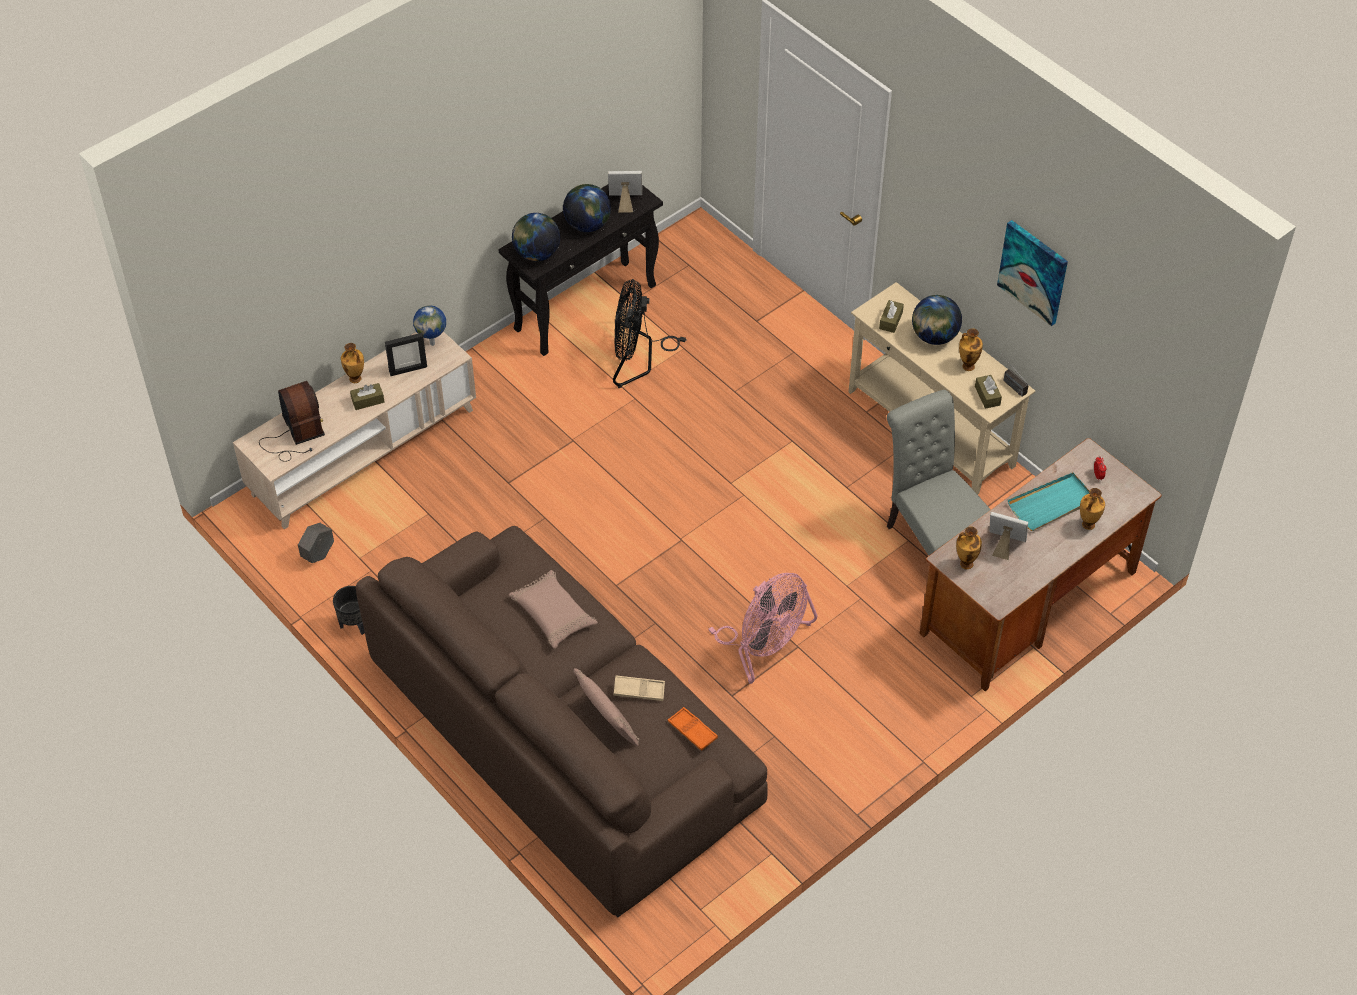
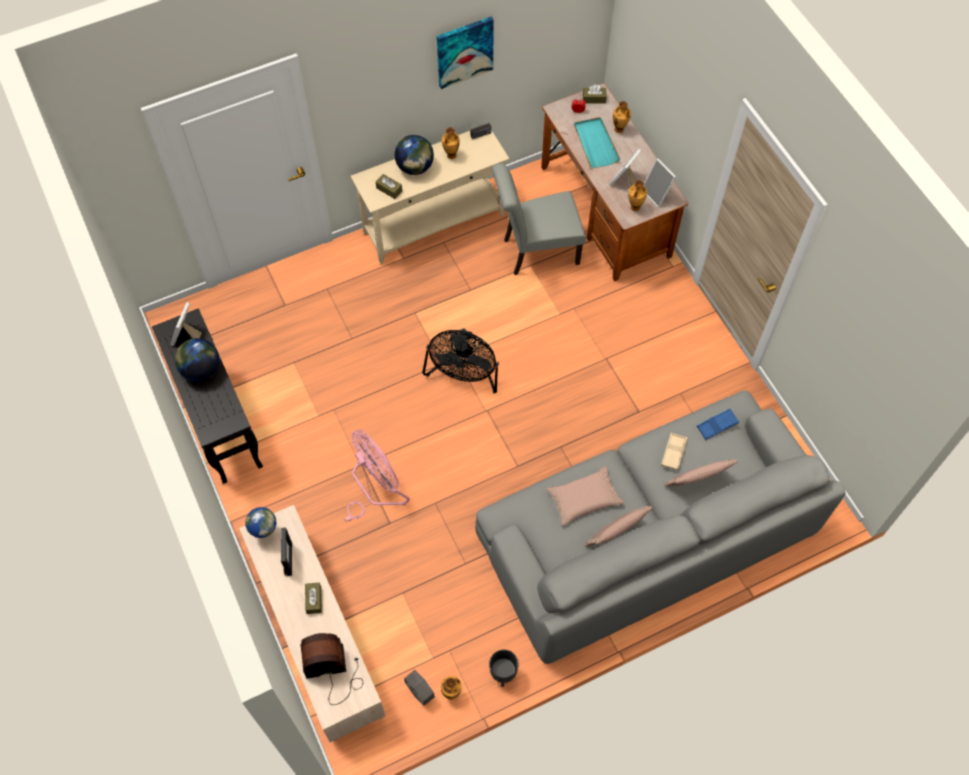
camera: 75 degrees left, 10 degrees up
(355, 379) = (284, 606): vase -> vase (451, 693)
(515, 652) = (615, 534): none -> beige pillow
(536, 254) = (219, 417): globe -> none
(565, 731) = (645, 532): brown sofa -> grey sofa
(638, 353) = (286, 396): black fan -> black fan (462, 371)
(692, 731) = (717, 425): orange tray -> blue tray
(763, 645) = (599, 380): pink fan -> pink fan (373, 486)
(987, 396) = (483, 152): brown tissue box -> brown tissue box (594, 99)
(997, 584) = (657, 194): none -> picture frame

